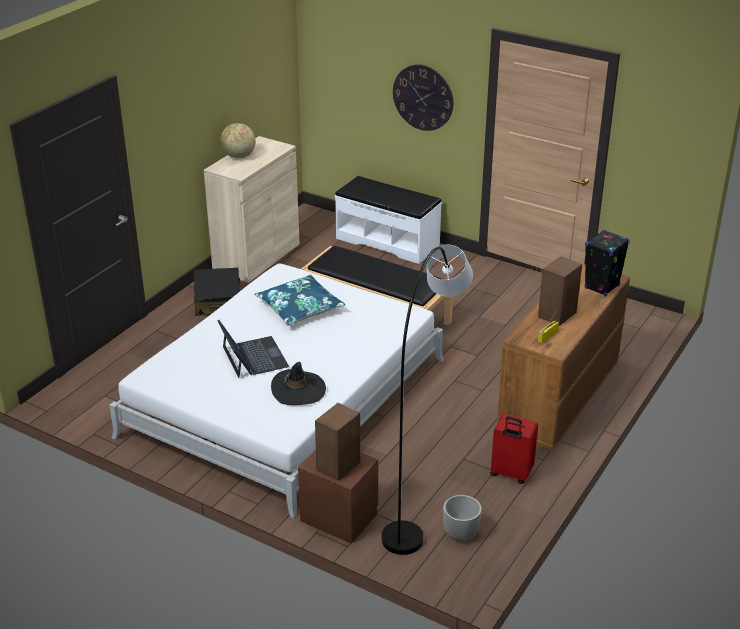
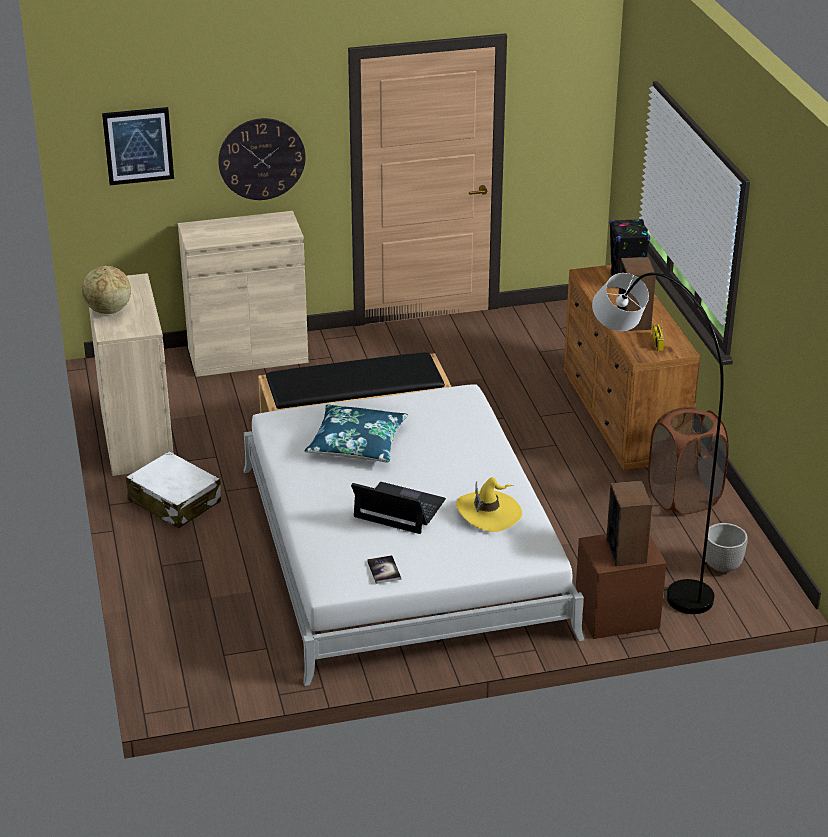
camera: 45 degrees left, 0 degrees up
(182, 385) = (384, 570): none -> book
(218, 301) = (174, 502): black suitcase -> white suitcase
(298, 390) = (489, 513): black hat -> yellow hat
(343, 59) = (138, 145): none -> picture
(388, 241) = (247, 355): white bench -> beige cabinet
(510, 474) = (683, 498): red suitcase -> brown laundry basket

